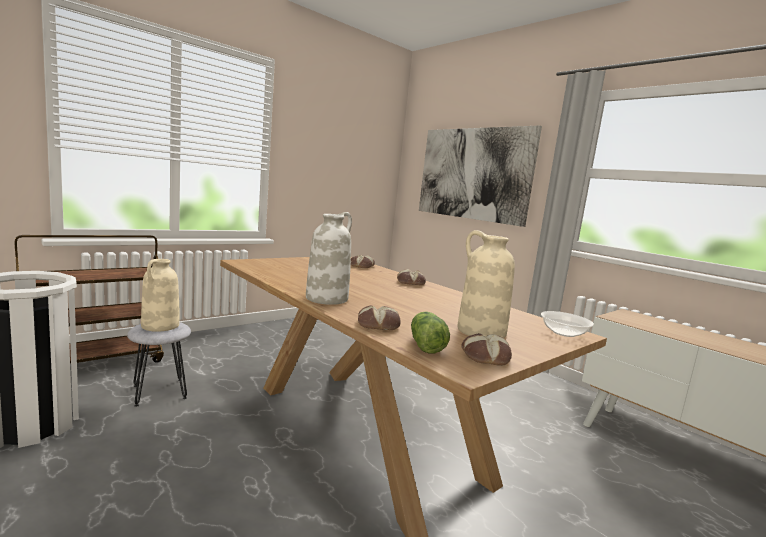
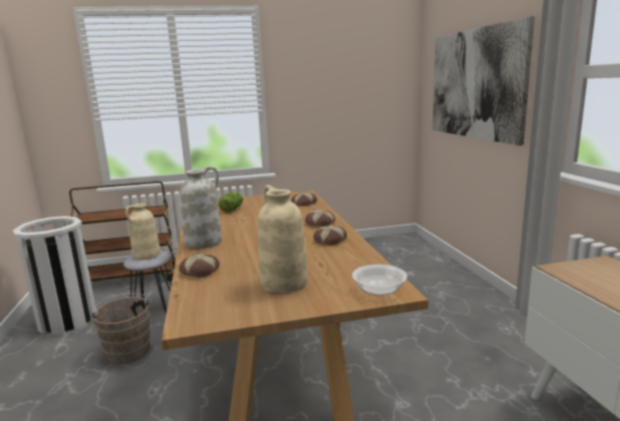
camera: 30 degrees right, 5 degrees up
(171, 447) = (128, 349): none -> brown bucket
(425, 344) = (203, 294): lettuce -> lettuce (233, 209)
(484, 356) = (234, 310): bread -> bread (329, 240)

